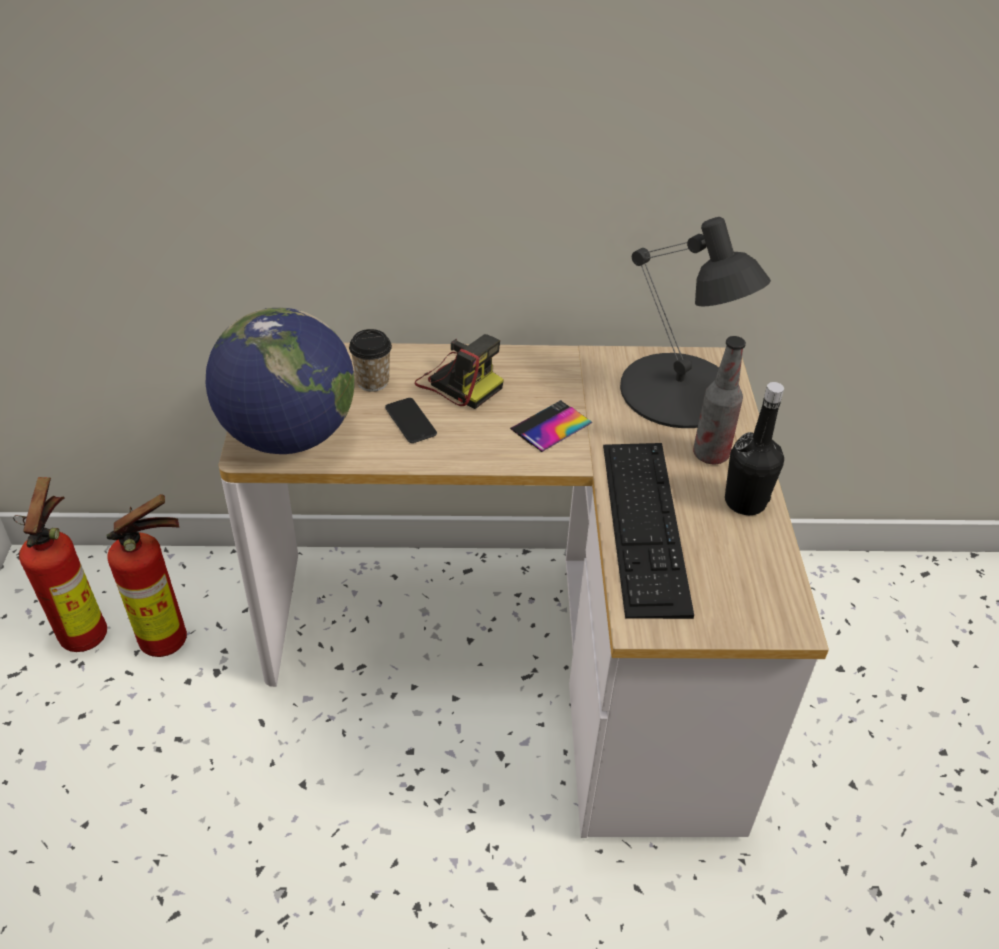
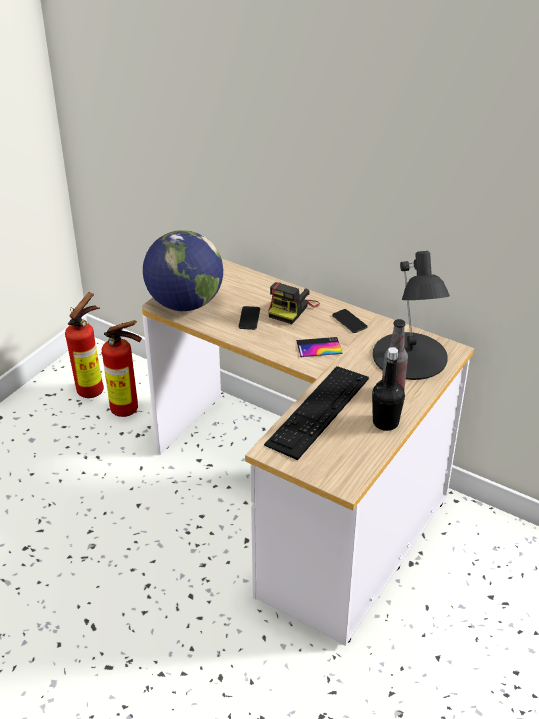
camera: 35 degrees right, 5 degrees down
(372, 382) = (249, 293): cup -> none
(458, 382) = (292, 309): camera -> camera turned 45 degrees clockwise
(554, 371) = (349, 321): none -> phone

